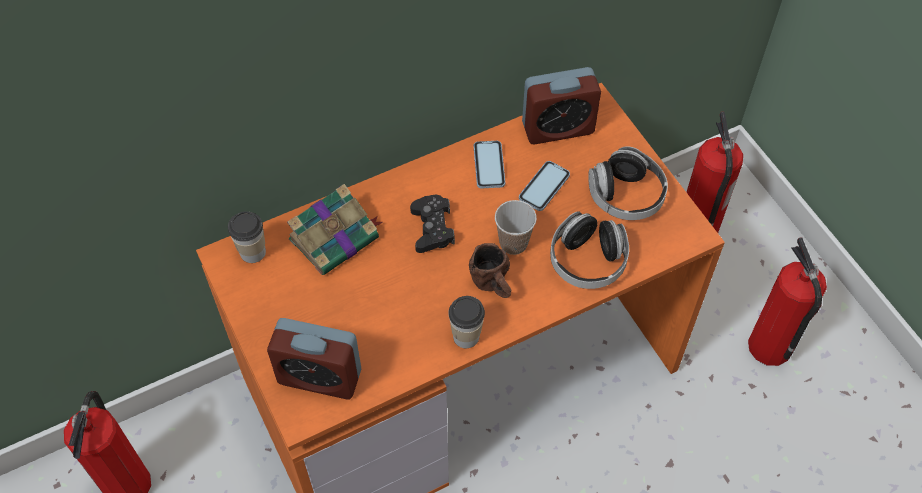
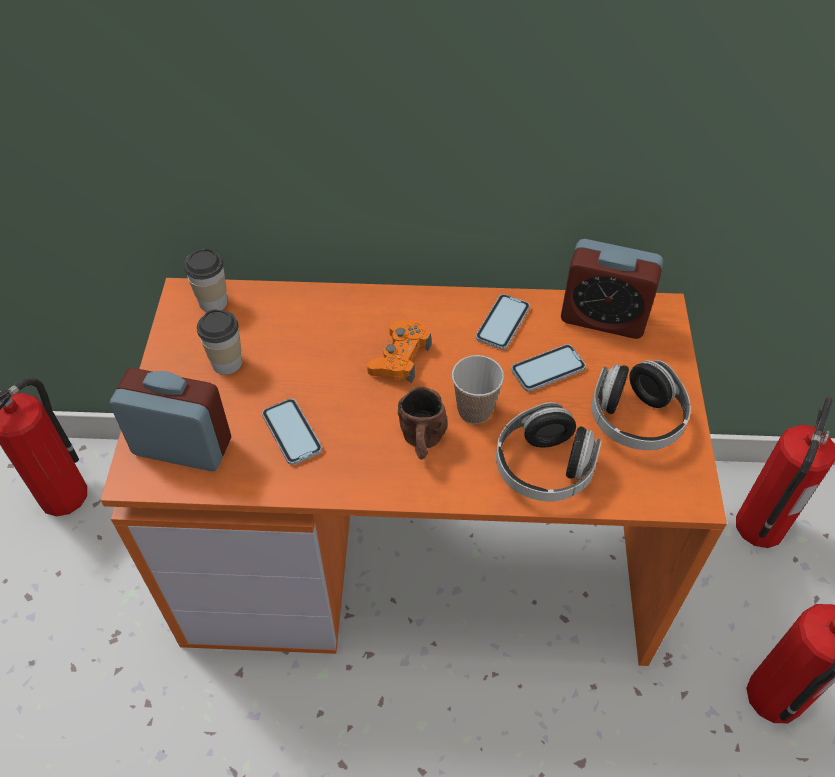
camera: 30 degrees right, 5 degrees down
(319, 377) = (182, 447): alarm clock -> alarm clock turned 150 degrees clockwise
(336, 238) = (299, 324): book -> none
(394, 325) = (292, 433): none -> phone
(432, 228) = (400, 357): black game controller -> orange game controller
(466, 336) = (356, 481): cup -> cup (227, 363)

